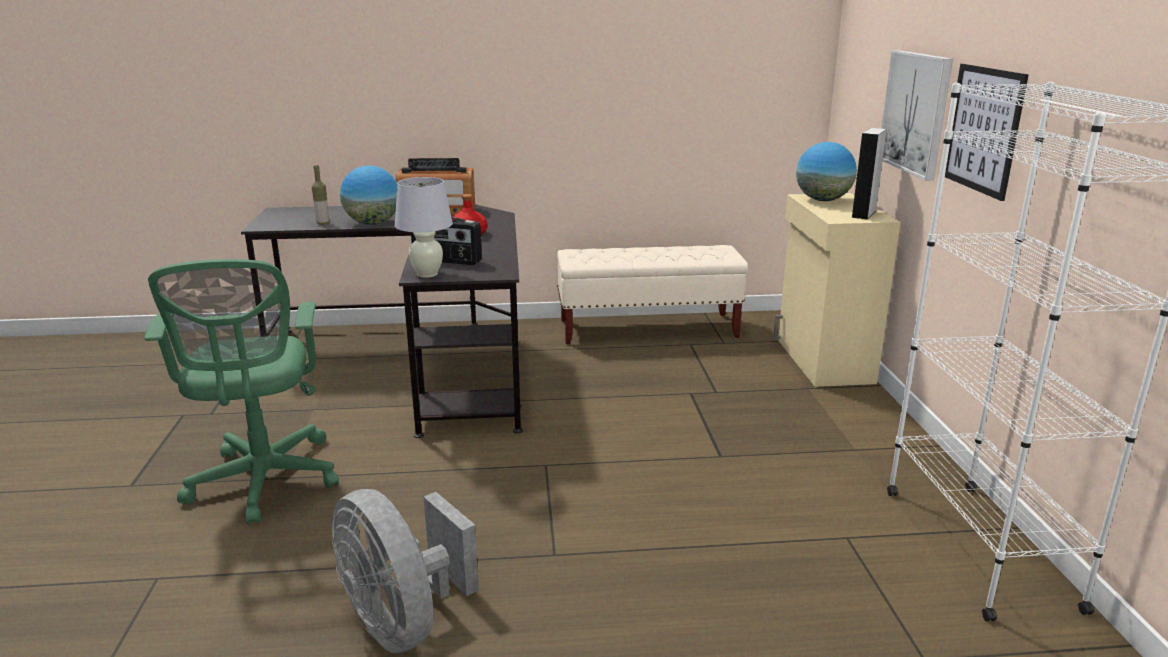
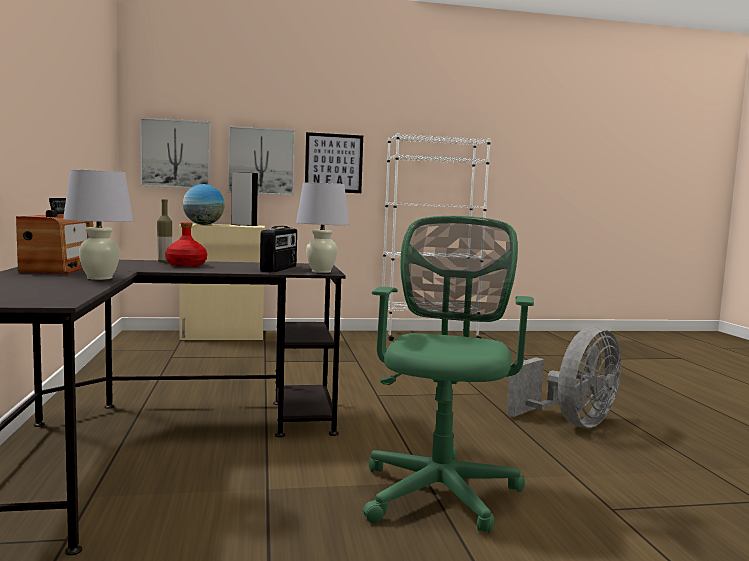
camera: 95 degrees left, 15 degrees down
(264, 483) = (441, 489): green office chair -> green office chair turned 60 degrees counterclockwise
(323, 223) = (72, 287): bottle -> bottle (164, 262)
(372, 223) = (100, 278): globe -> white table lamp
(648, 329) = (126, 365): beige bench -> none
(860, 91) = (176, 154): none -> picture

